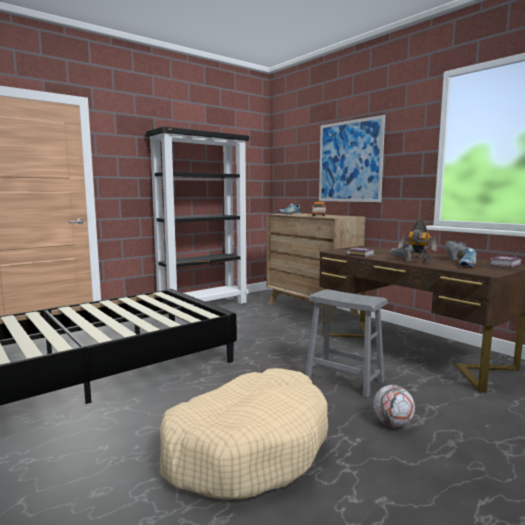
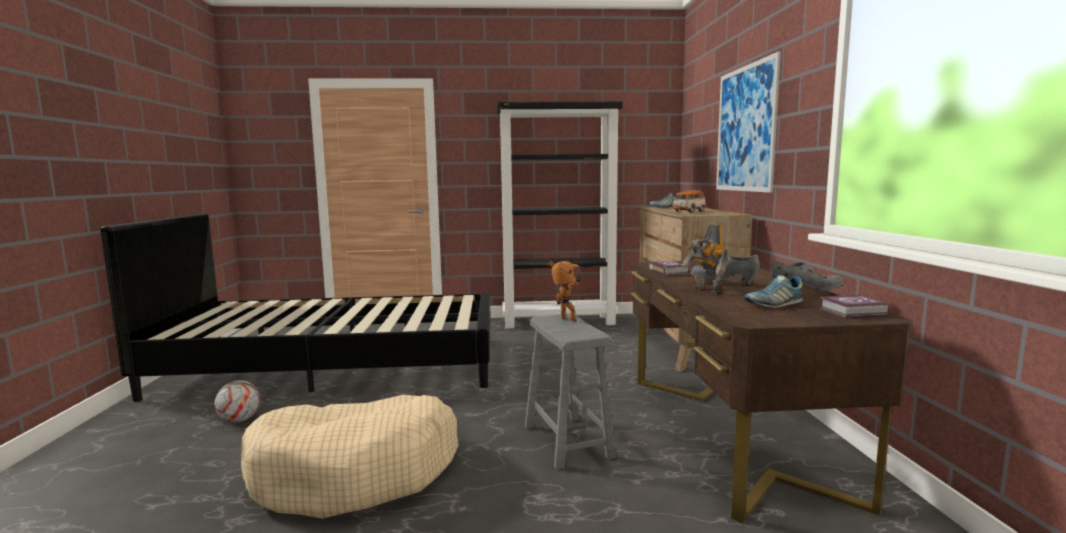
camera: 35 degrees right, 0 degrees up
(337, 293) = (566, 320): none -> toy robot
(392, 424) = (530, 508): football -> football (240, 420)

